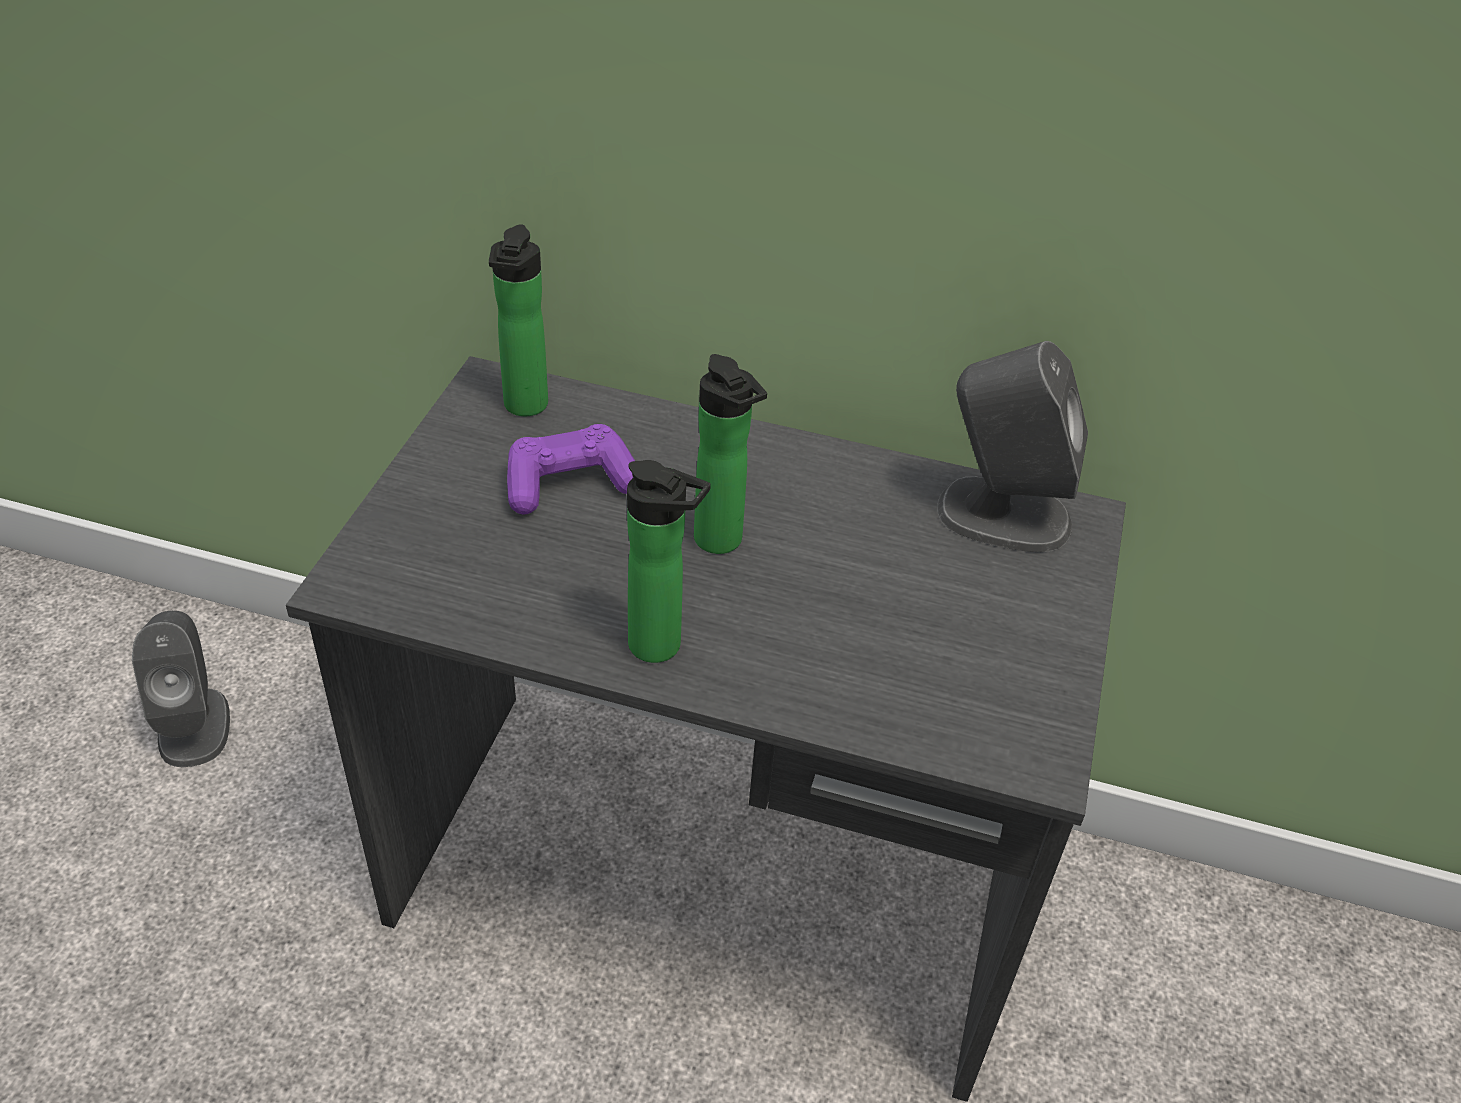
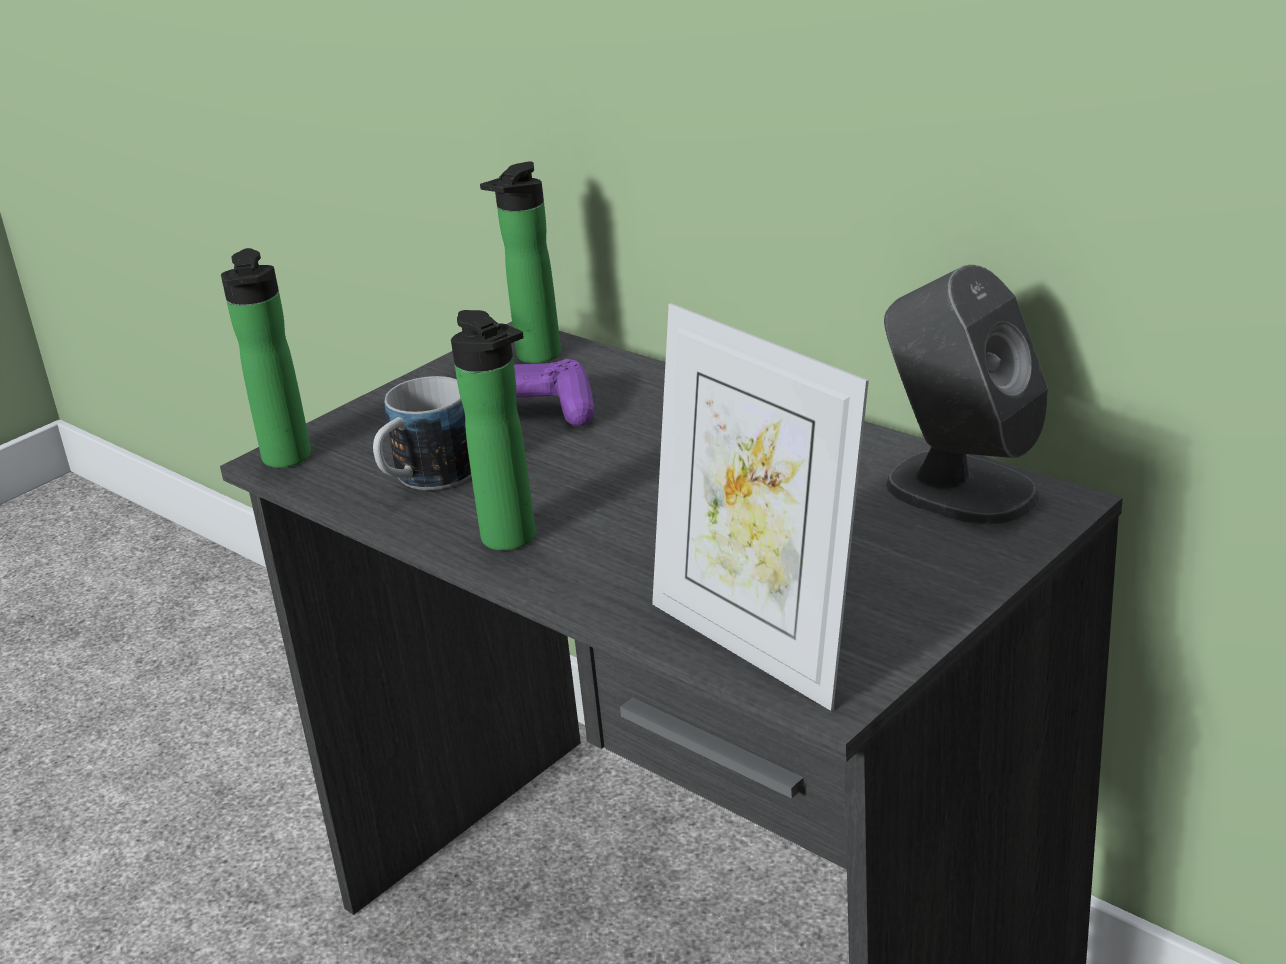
camera: 30 degrees right, 15 degrees down
(194, 725) = (278, 705): grey speaker -> none
(523, 586) = (425, 480): none -> mug
(722, 543) = (638, 473): bottle -> bottle (286, 460)
(951, 722) = (757, 643): none -> picture frame

